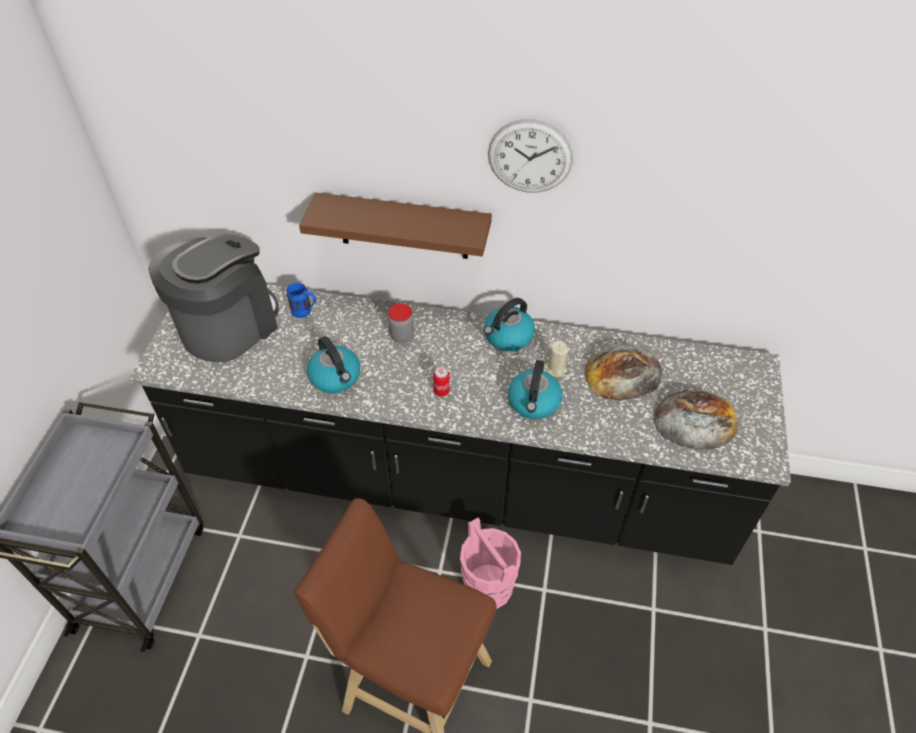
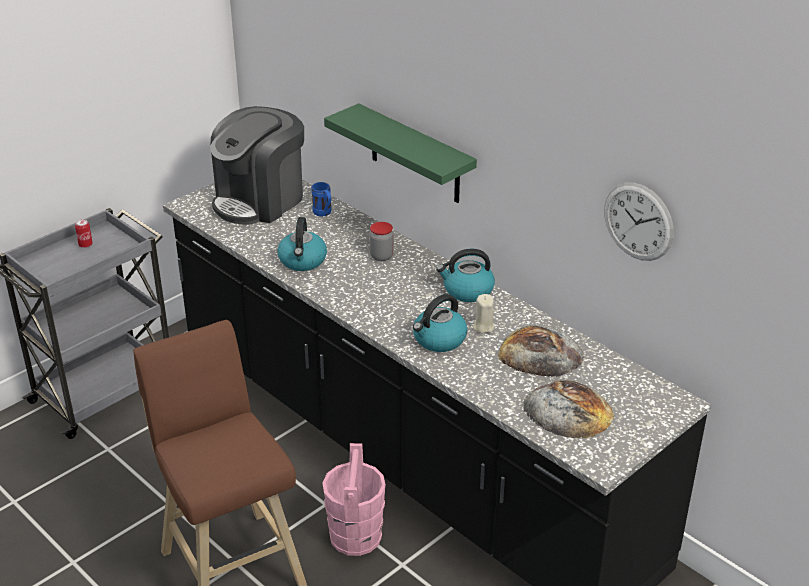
camera: 35 degrees right, 15 degrees down
(228, 326) = (260, 200): coffee machine -> coffee machine turned 150 degrees clockwise
(403, 226) = (415, 155): brown shelf -> green shelf
(441, 391) = (373, 302): can -> can (85, 245)
(530, 157) = (504, 107): wall clock -> wall clock (638, 221)

